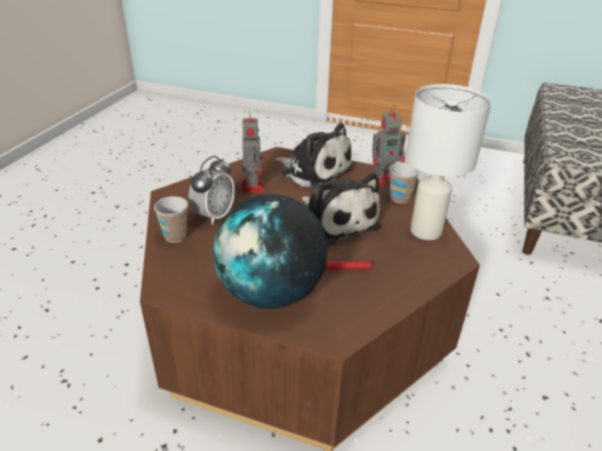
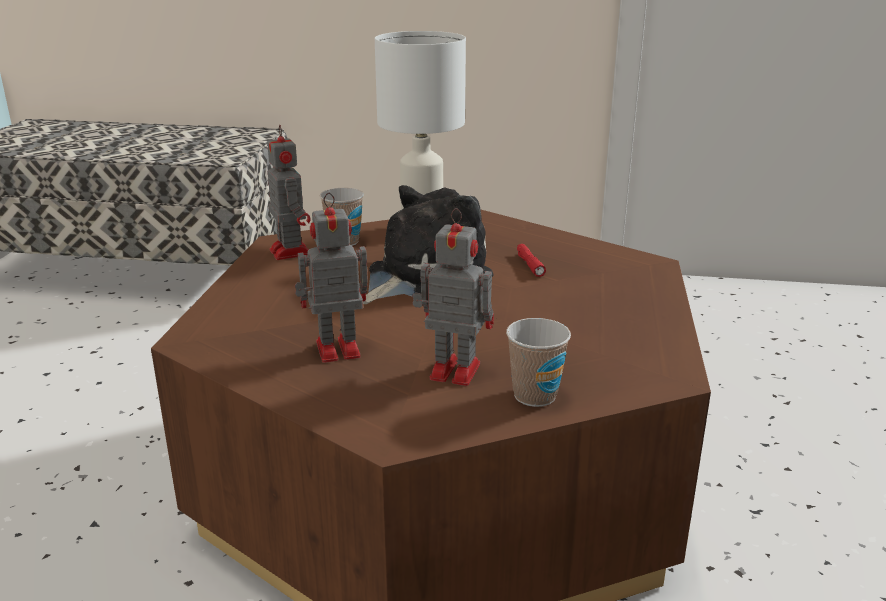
camera: 100 degrees left, 10 degrees down
(214, 216) = (452, 370): alarm clock -> toy robot
(272, 293) = (611, 302): globe -> none
(314, 170) = (264, 302): plush toy -> none

